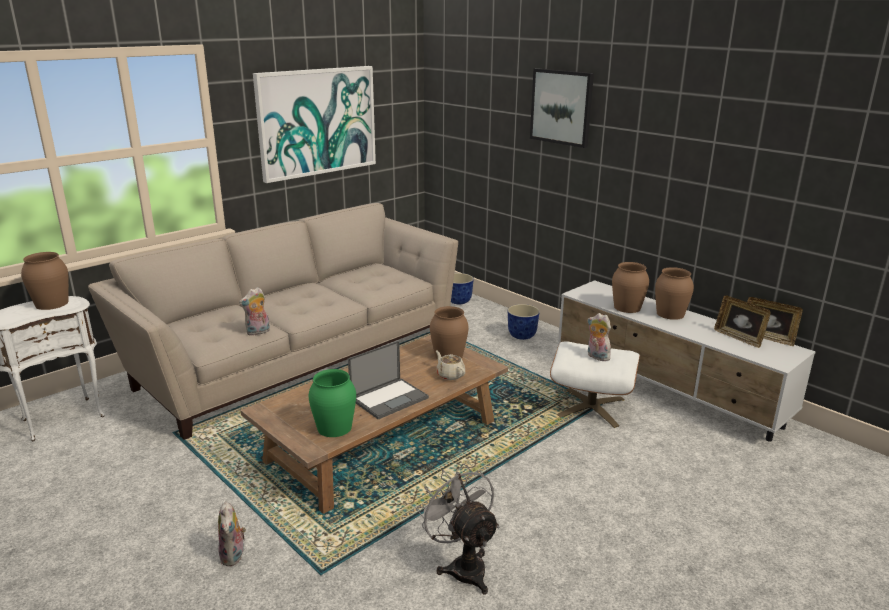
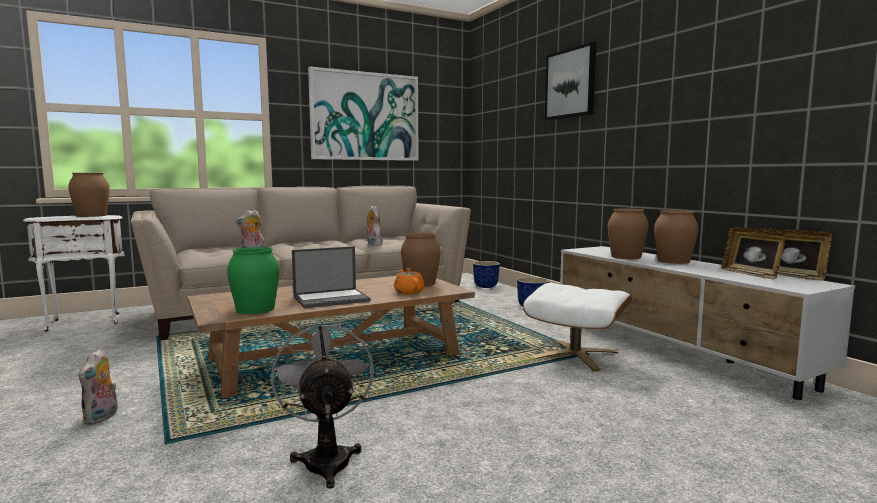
camera: 15 degrees right, 15 degrees down
(450, 375) = (409, 292): beige teapot -> orange teapot
(596, 357) = (578, 292): plush toy -> plush toy (373, 244)

